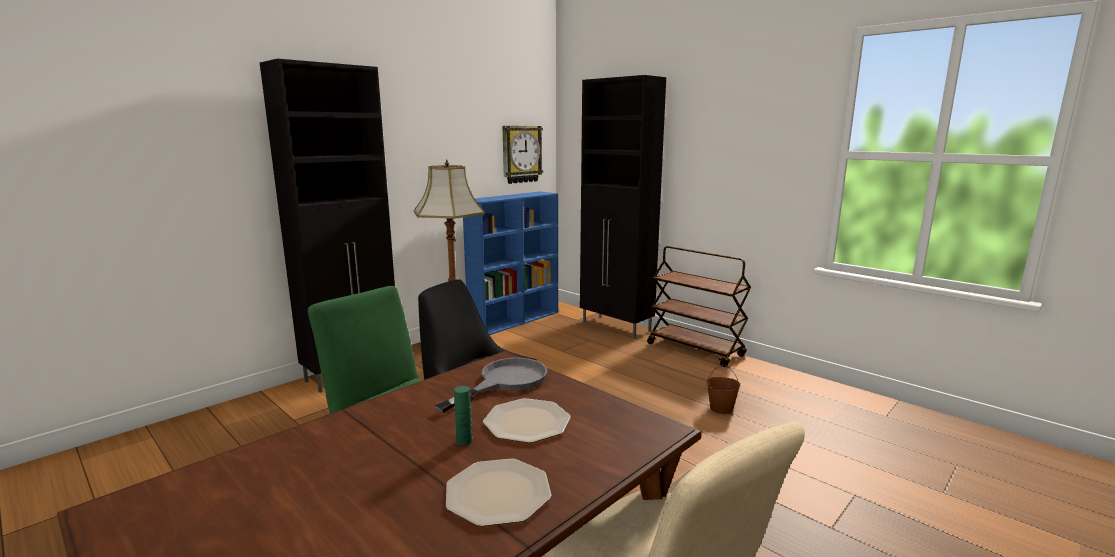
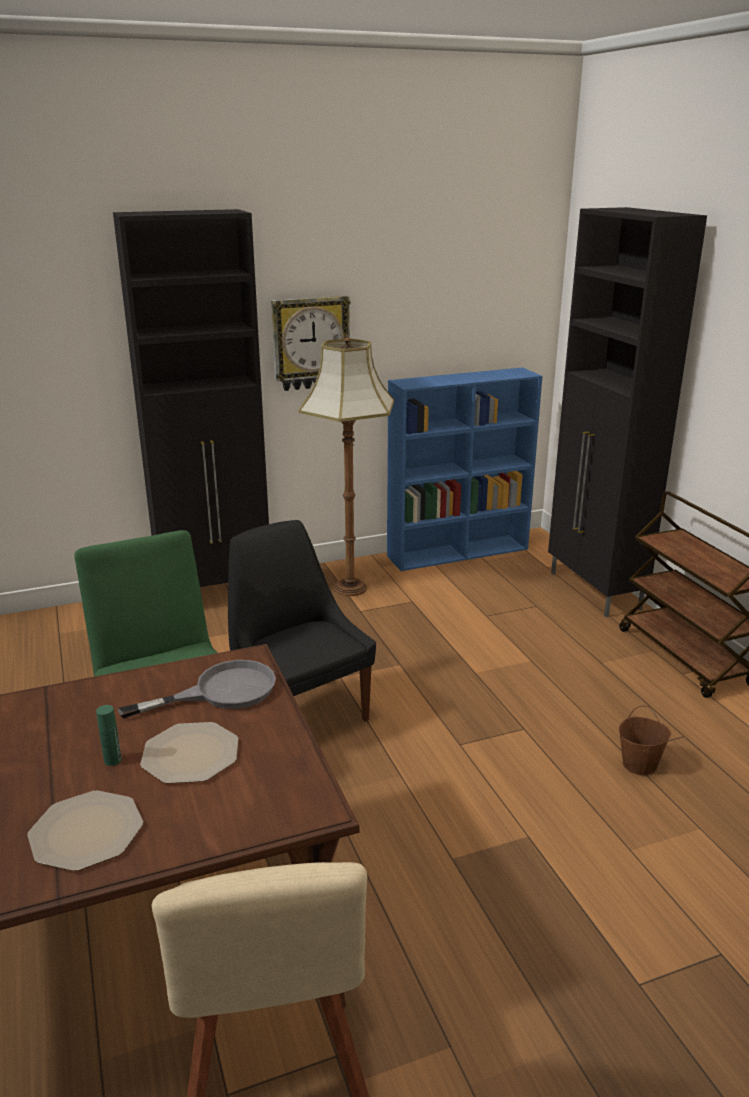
camera: 25 degrees right, 10 degrees up
(521, 154) = (495, 311): wall clock -> wall clock (310, 343)

